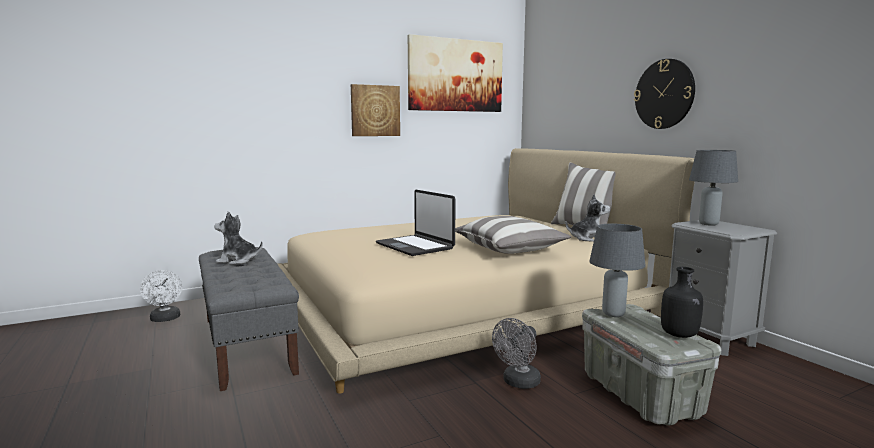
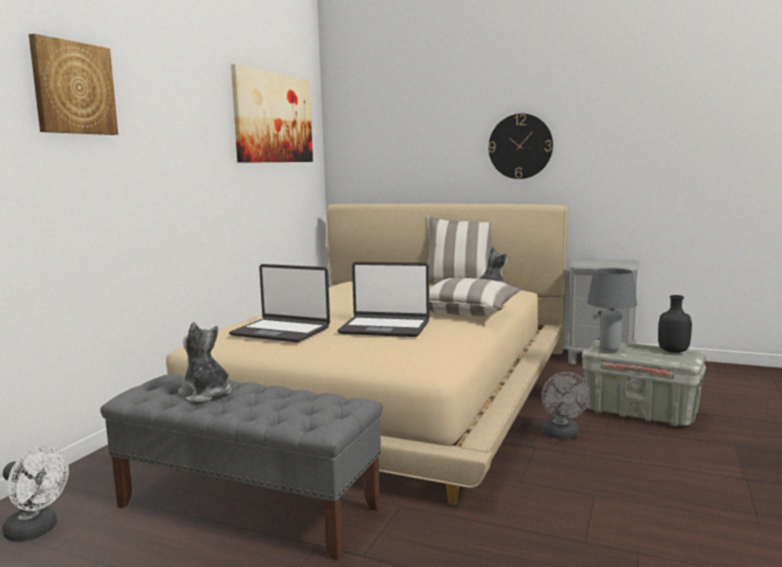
camera: 40 degrees left, 0 degrees up
(238, 261) = (206, 394): plush toy -> plush toy turned 75 degrees clockwise
(355, 235) = (281, 331): none -> laptop
(375, 111) = (207, 164): picture -> picture (73, 88)
(709, 224) = (593, 261): grey table lamp -> none

